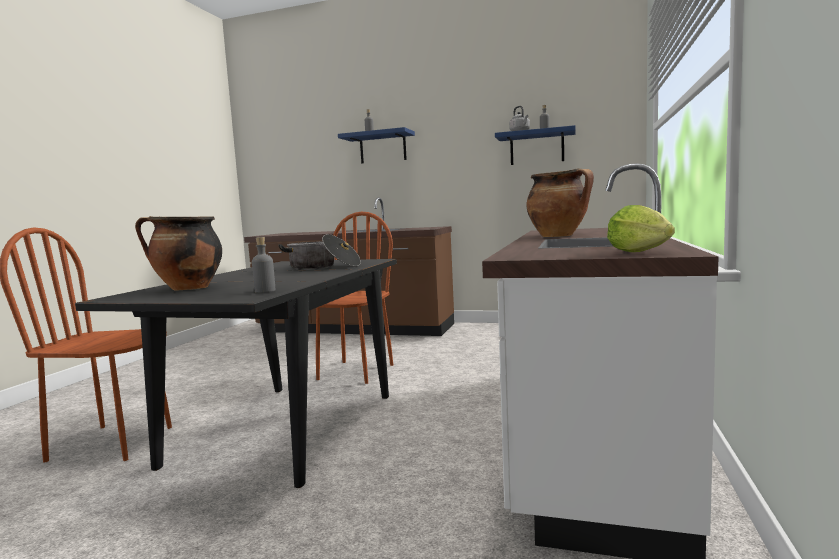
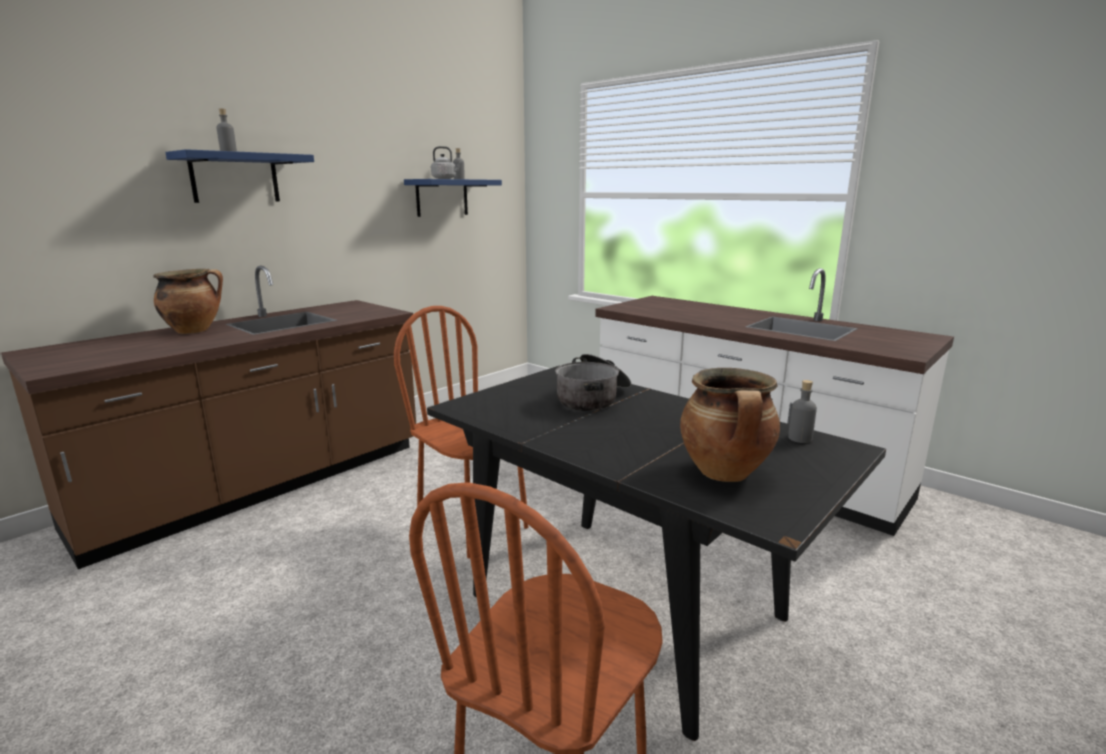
camera: 65 degrees left, 10 degrees up
(559, 236) = (719, 320): cooking pot -> cooking pot (195, 330)
(642, 253) = (919, 338): lettuce -> none

